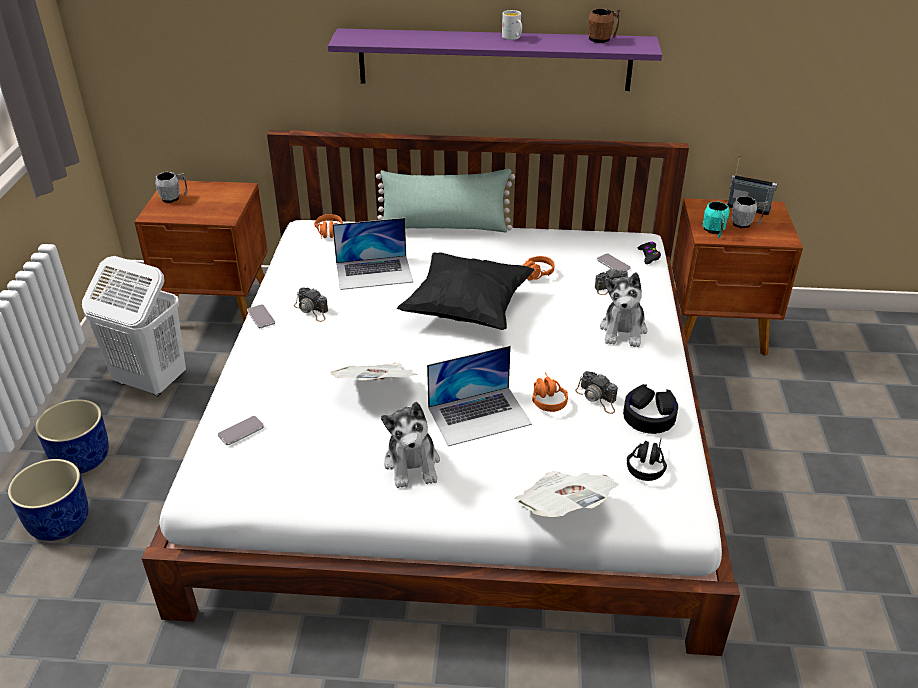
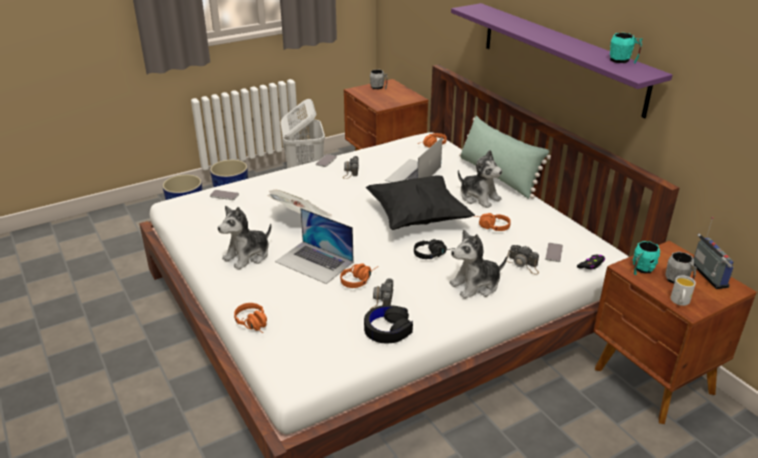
camera: 55 degrees right, 5 degrees down
(374, 272) = (413, 174): laptop -> laptop turned 75 degrees clockwise
(472, 256) = (479, 197): none -> plush toy
(513, 38) = (563, 39): white mug -> white mug (679, 302)
(563, 509) = (255, 324): newspaper -> orange headphones
(602, 39) = (623, 61): brown mug -> turquoise mug
(646, 463) = (333, 345): black headphones -> black headphones (433, 254)

